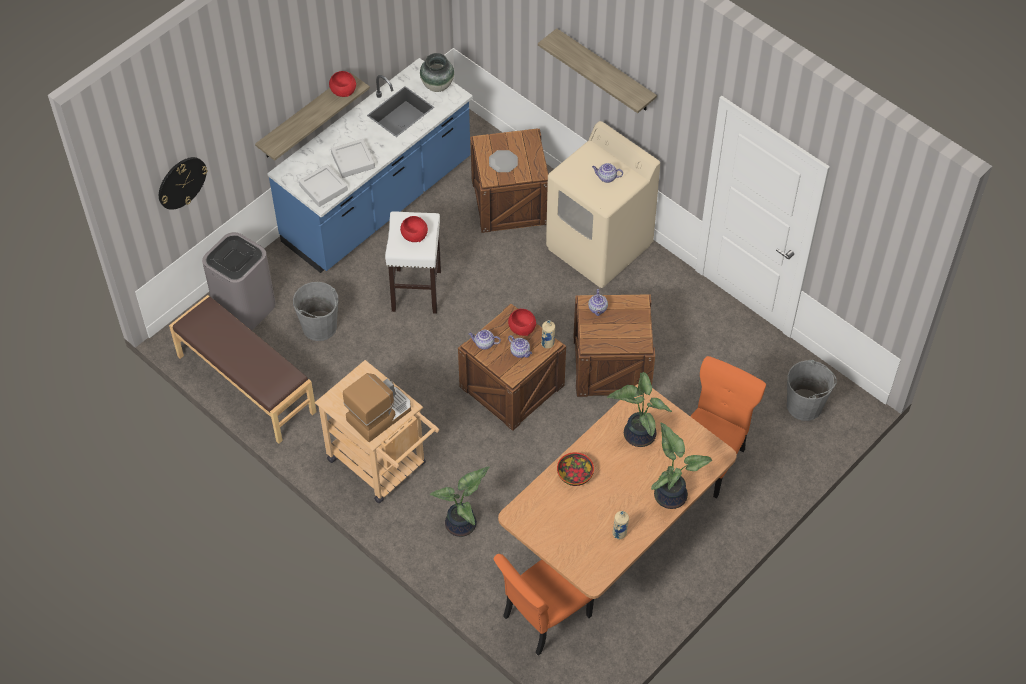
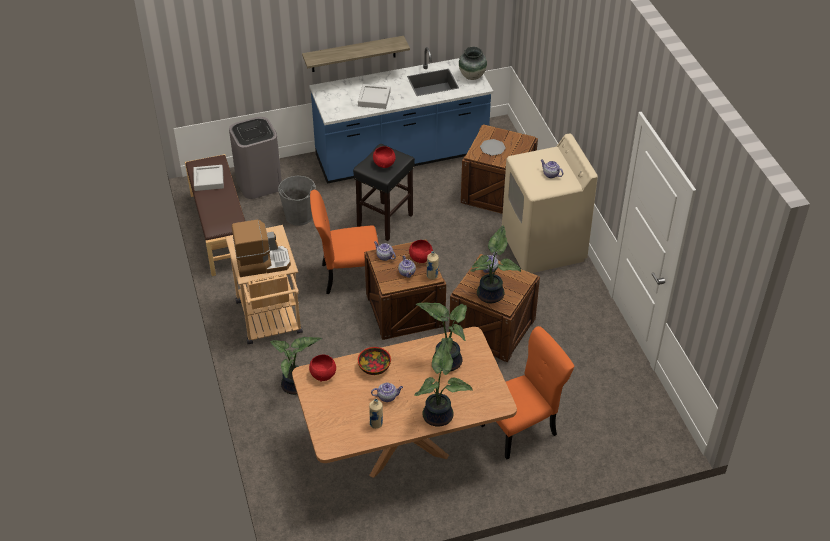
camera: 30 degrees right, 10 degrees down
(181, 182) = (227, 52): wall clock -> none
(323, 188) = (340, 107): grey tray -> grey tray (209, 180)
(343, 91) = (388, 44): red bowl -> red bowl (323, 374)
(416, 290) = (385, 220): white stool -> black stool
(543, 618) = (305, 480): orange chair -> orange chair (347, 276)
(605, 71) = (581, 86): shelf -> none
(609, 499) = (387, 396): none -> teapot
(620, 337) = (492, 294): none -> potted plant
(804, 405) = (631, 425): grey bucket -> none

